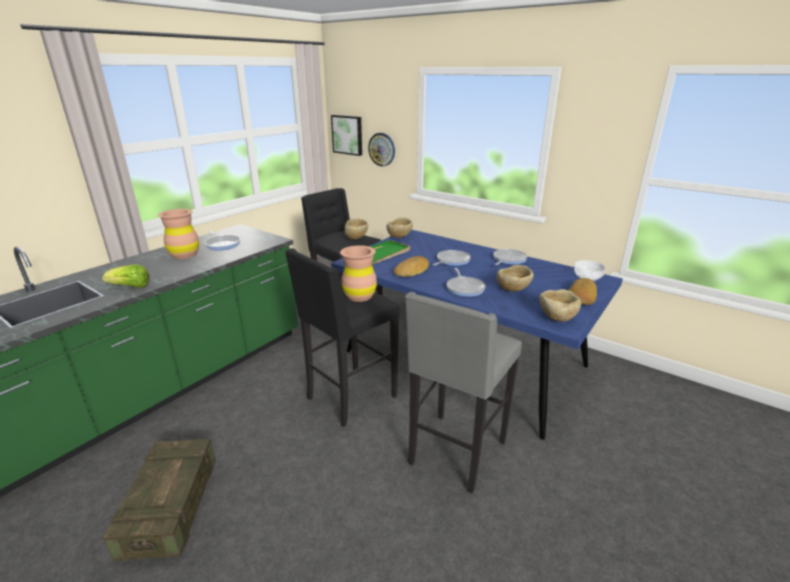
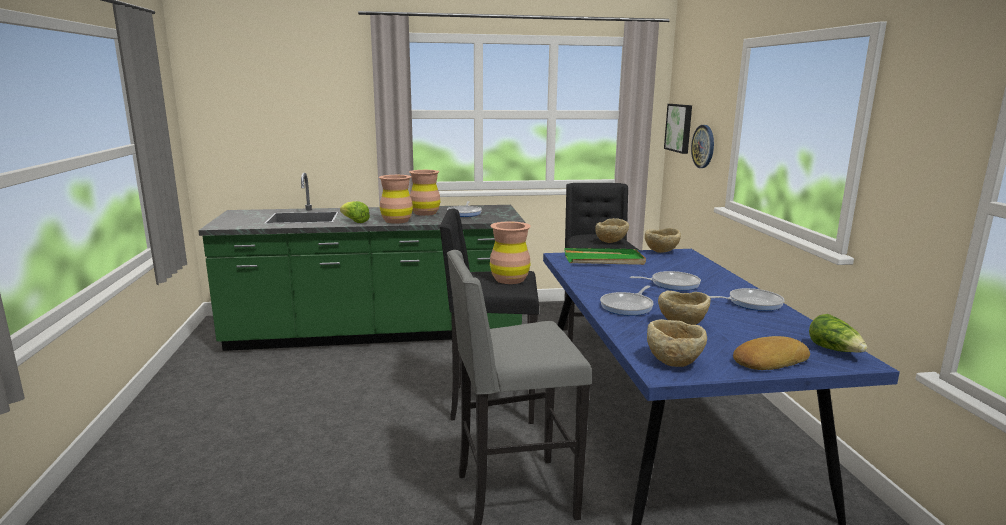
camera: 45 degrees right, 10 degrees down
(171, 508) = (279, 403): crate -> none
(176, 272) = (396, 221): none -> brown vase
(412, 270) = (606, 279): bread -> none
(587, 276) = (834, 350): bowl -> lettuce

